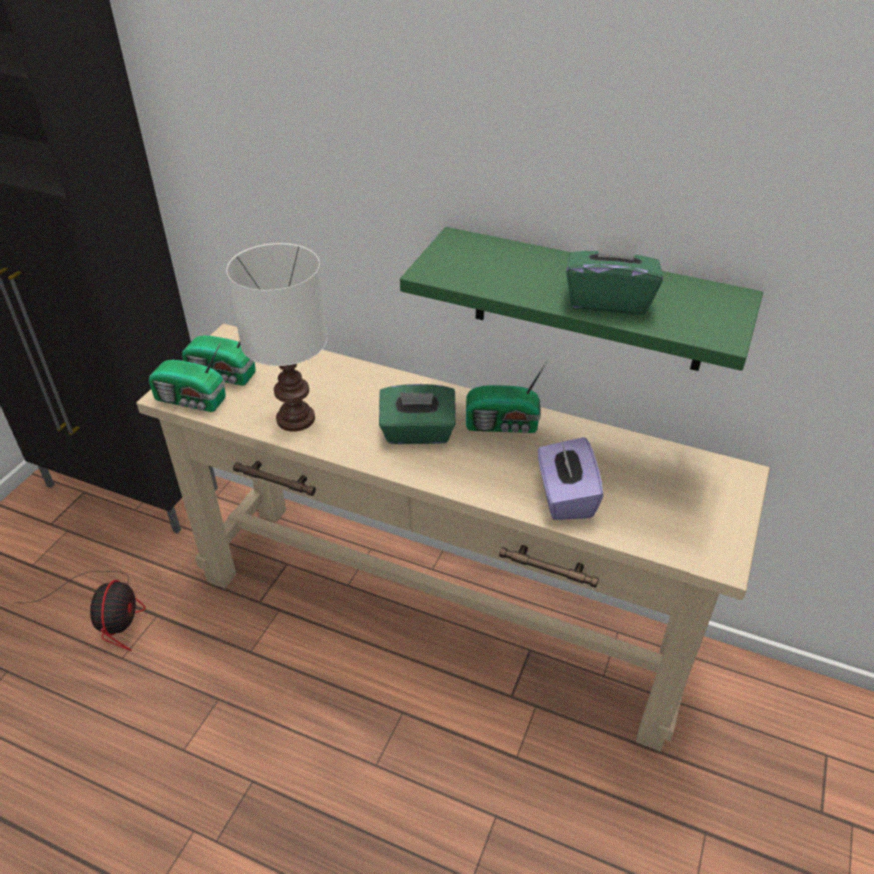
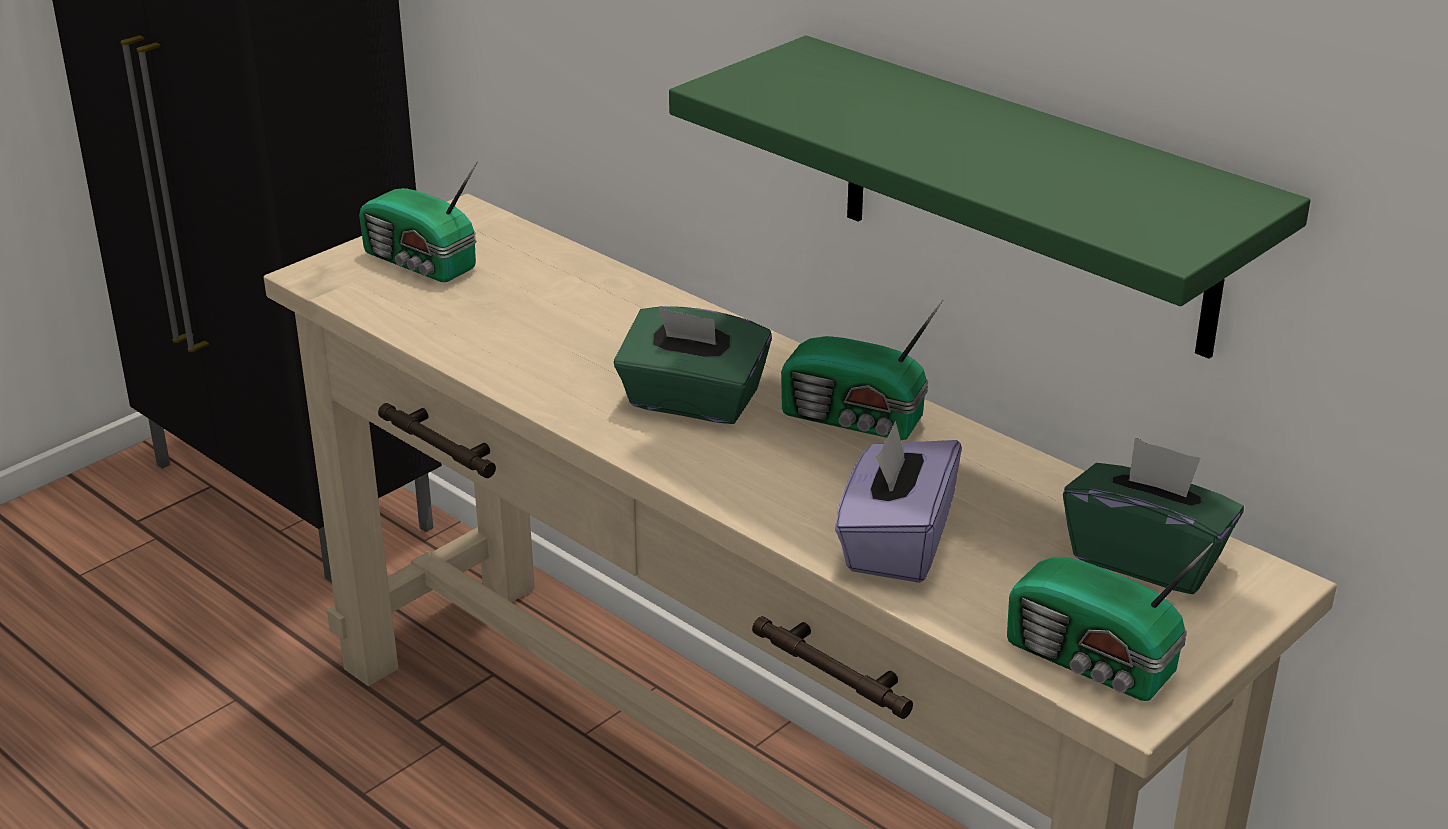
camera: 20 degrees right, 10 degrees down
(108, 614) = (160, 677): fan -> none
(192, 401) = (349, 288): radio -> radio (1093, 663)
(296, 420) = (500, 345): white table lamp -> none
(608, 300) = (1001, 167): green tissue box -> green tissue box (1146, 558)

